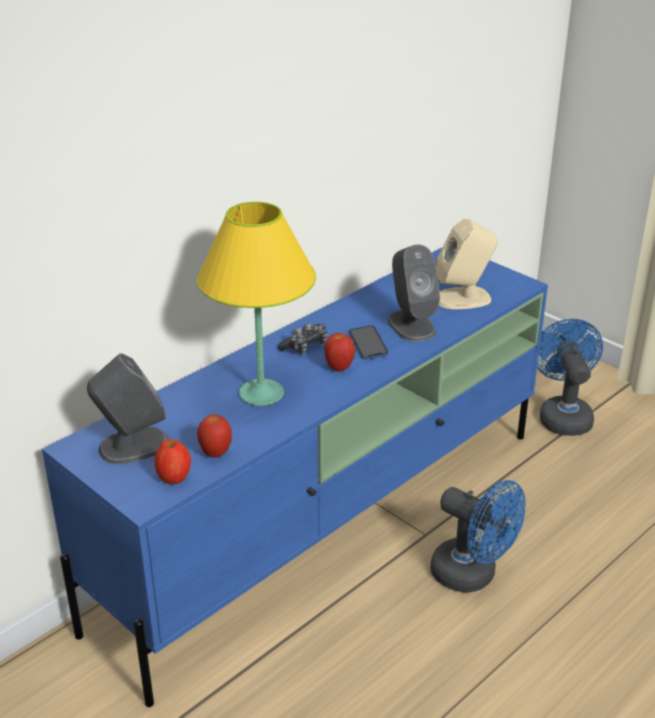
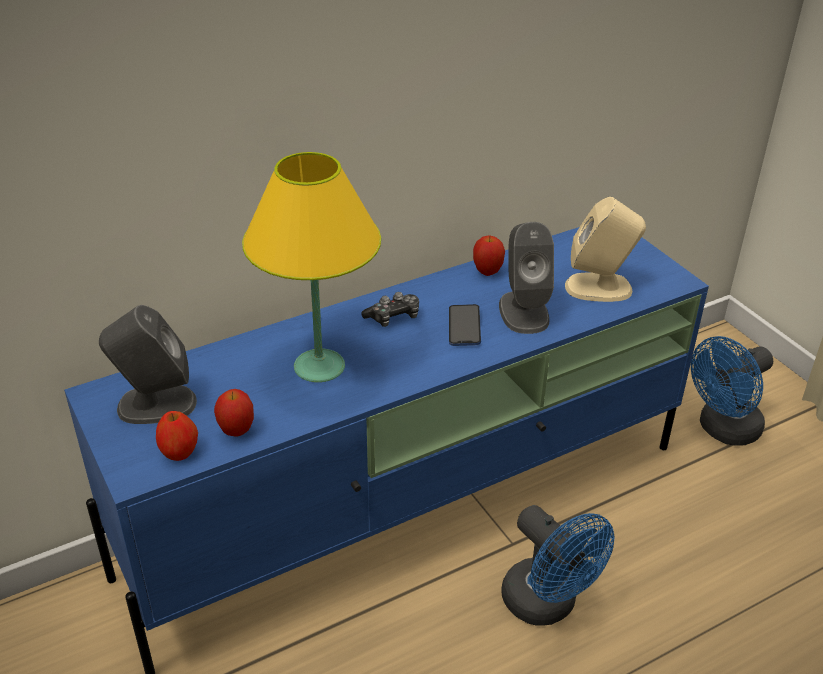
camera: 15 degrees right, 5 degrees up
(339, 368) = (418, 351): apple -> apple (487, 272)
(563, 415) = (723, 430): blue fan -> blue fan turned 135 degrees counterclockwise

